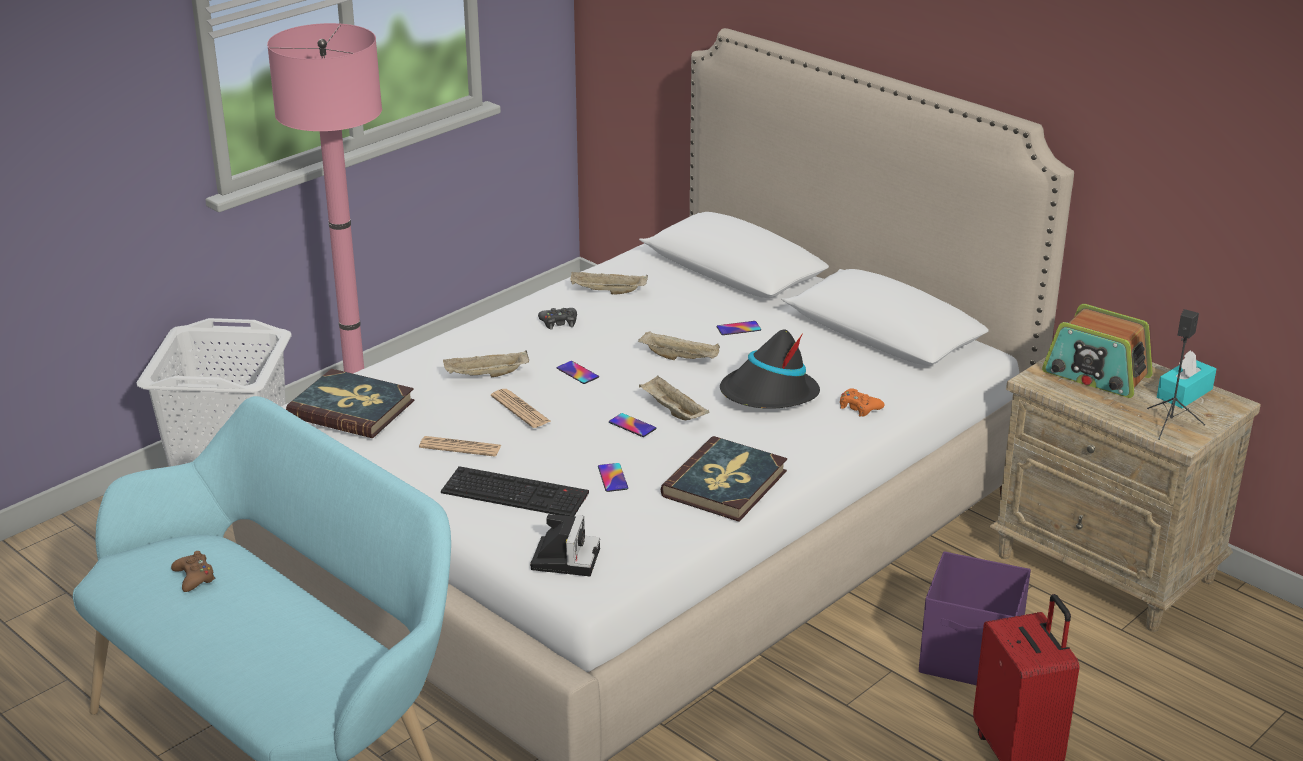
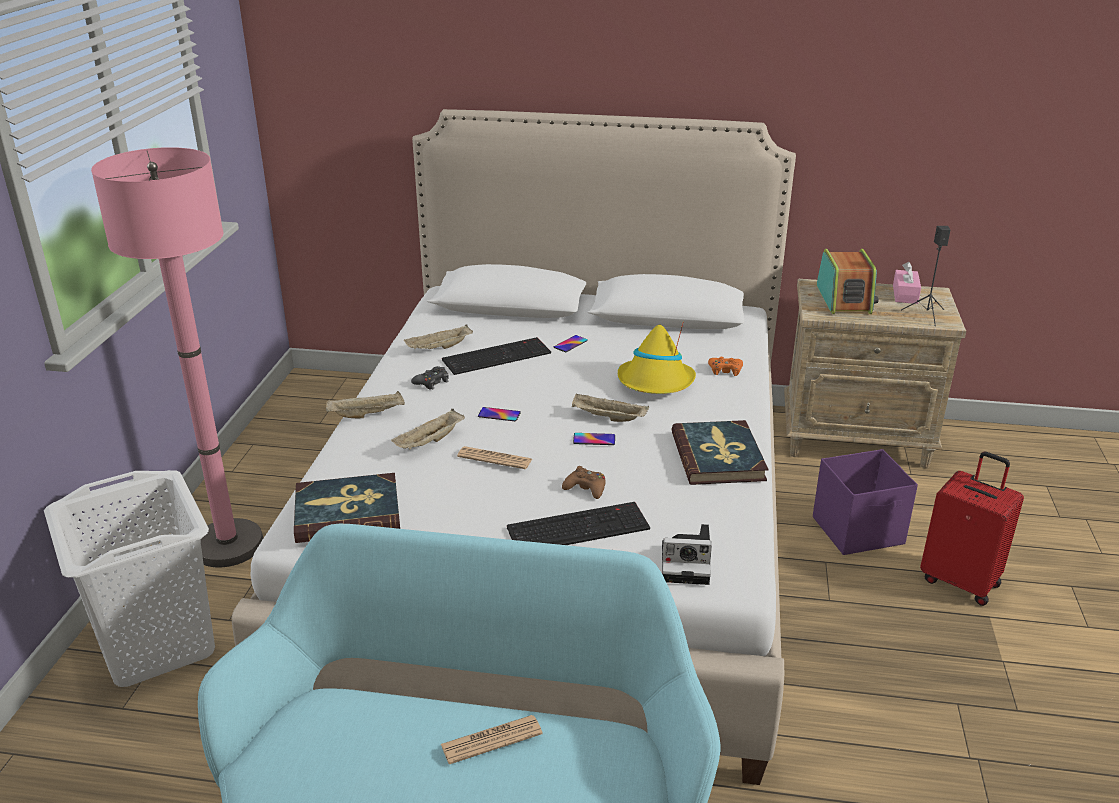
camera: 35 degrees left, 0 degrees up
(194, 577) = (357, 743): brown game controller -> brown game controller (586, 488)
(460, 447) = (483, 508): newspaper -> newspaper (491, 740)
(565, 557) = (687, 564): camera -> camera turned 120 degrees clockwise
(612, 478) = (634, 485): phone -> none
(651, 317) = (497, 356): none -> keyboard
(681, 358) = (560, 378): beige tray -> beige tray (368, 414)
(768, 395) = (656, 383): black hat -> yellow hat
(1096, 375) = (844, 299): radio -> radio turned 90 degrees counterclockwise
(1184, 393) = (905, 294): turquoise tissue box -> pink tissue box

